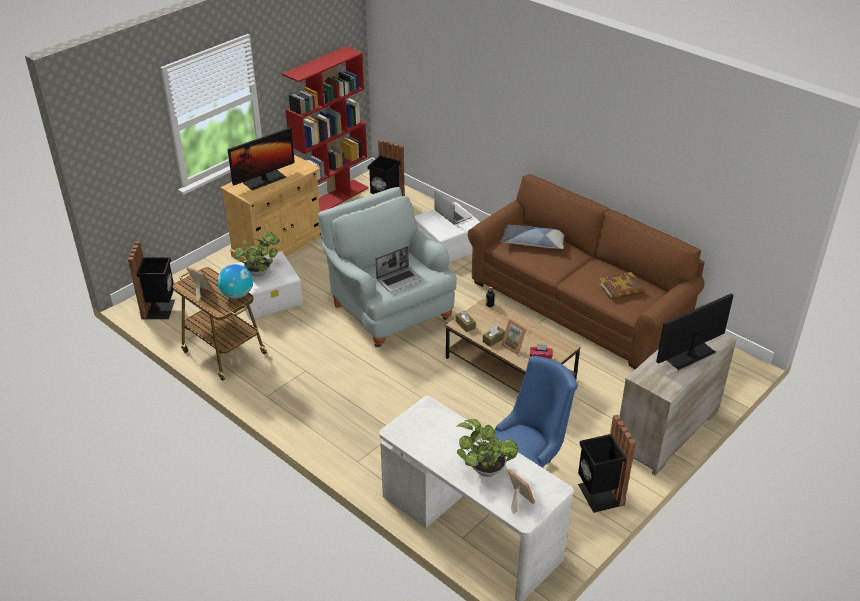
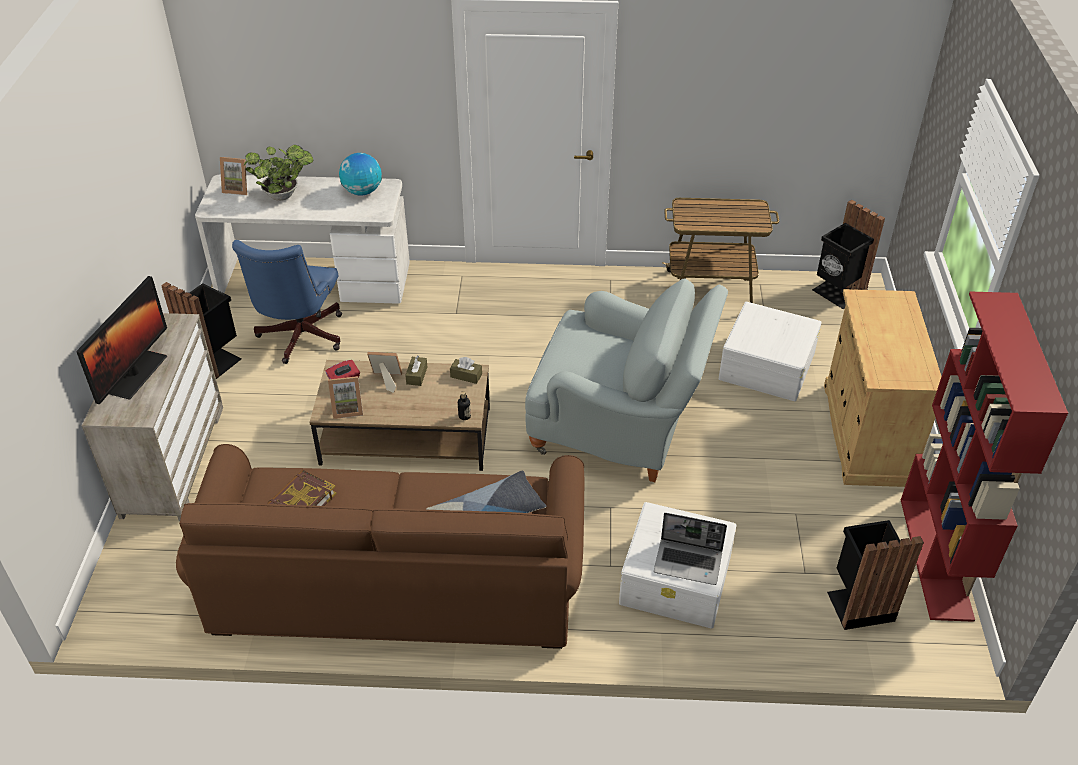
camera: 140 degrees right, 5 degrees up
(200, 292) = (729, 207): picture frame -> picture frame (347, 409)
(237, 295) = (693, 222): globe -> globe (362, 192)
(260, 271) = (776, 330): potted plant -> none
(264, 180) = (890, 328): monitor -> none
(399, 280) = (578, 346): laptop -> none

